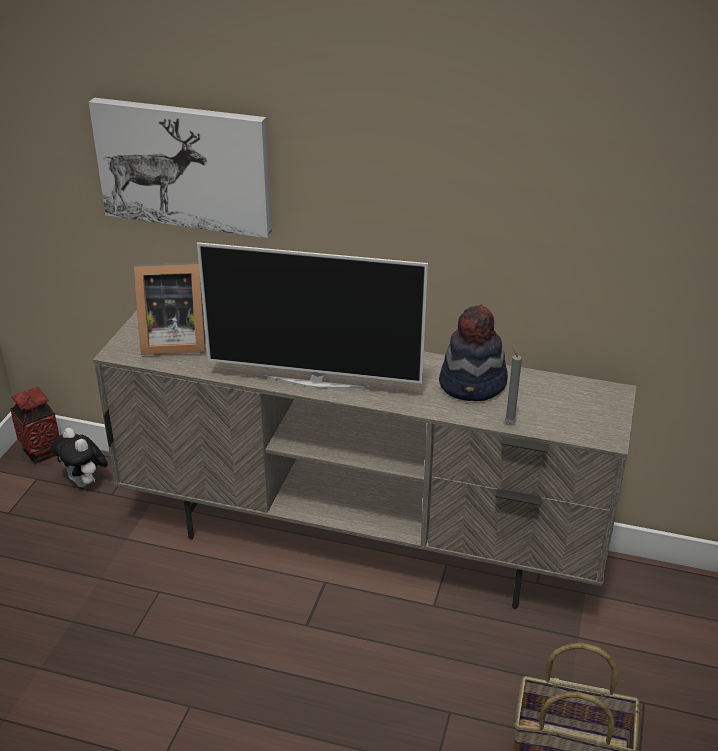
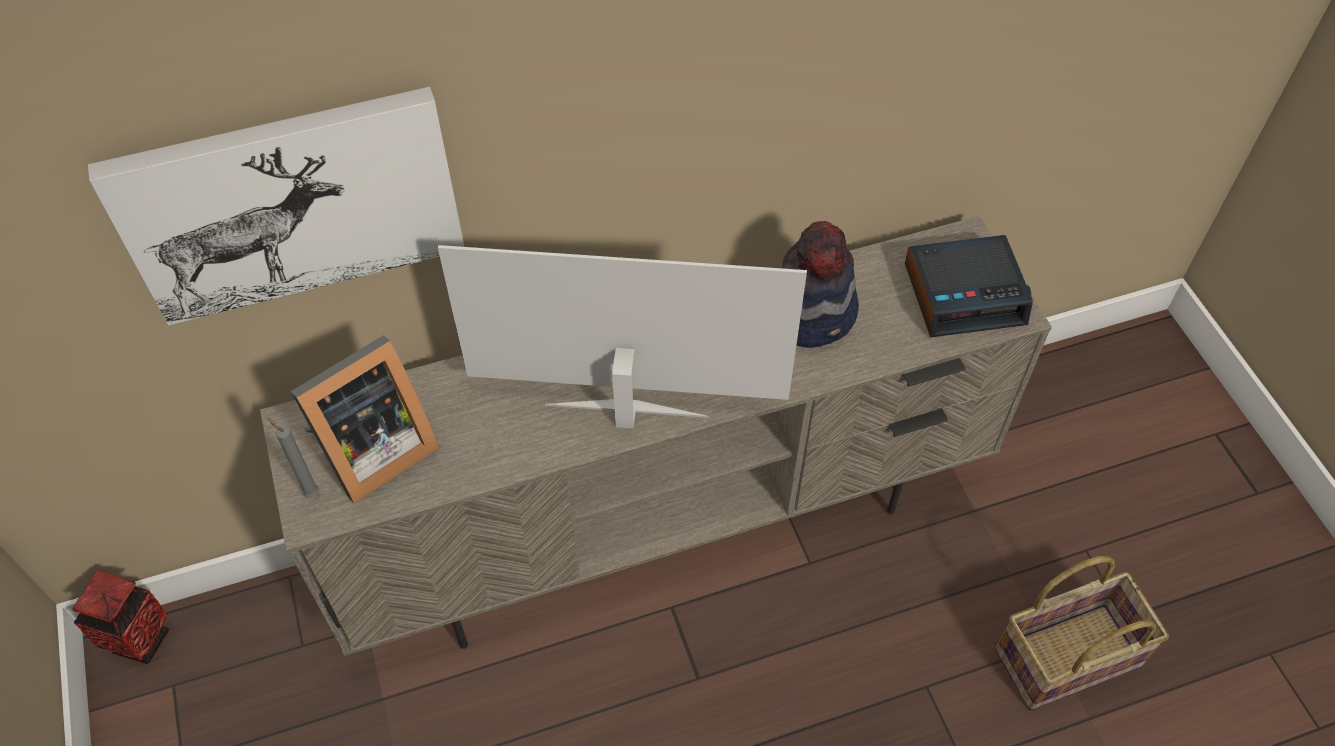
camera: 35 degrees left, 20 degrees up
(85, 482) = (249, 650): plush toy -> none
(316, 381) = (626, 414): television -> television turned 150 degrees counterclockwise
(509, 422) = (899, 351): grey candle -> grey candle (310, 492)
(583, 415) = (965, 294): none -> alarm clock

